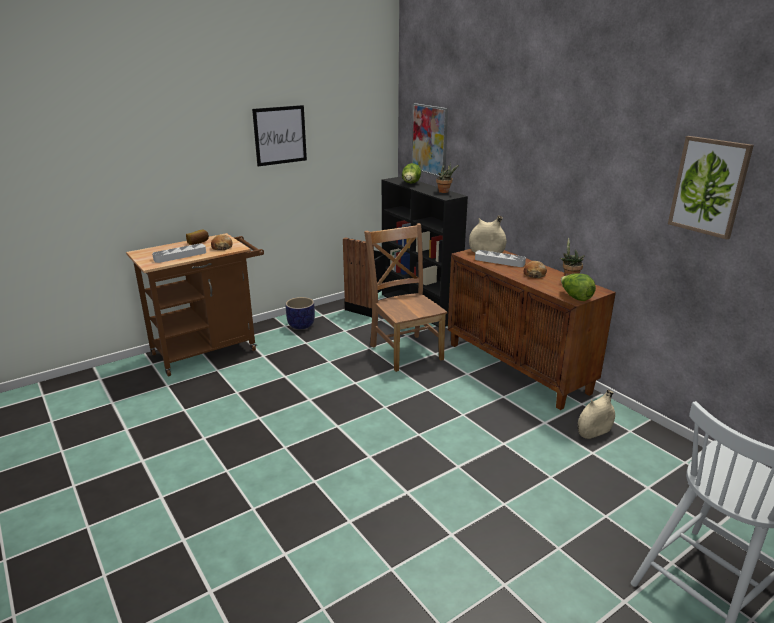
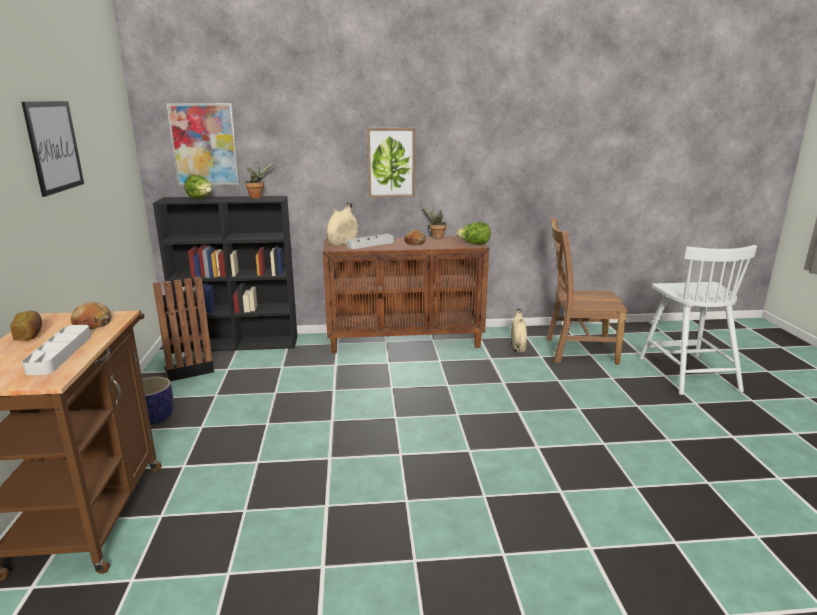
camera: 60 degrees left, 5 degrees down
(405, 350) = (309, 376): brown chair -> brown chair (577, 351)
(709, 186) = (538, 131): picture -> picture (391, 162)

